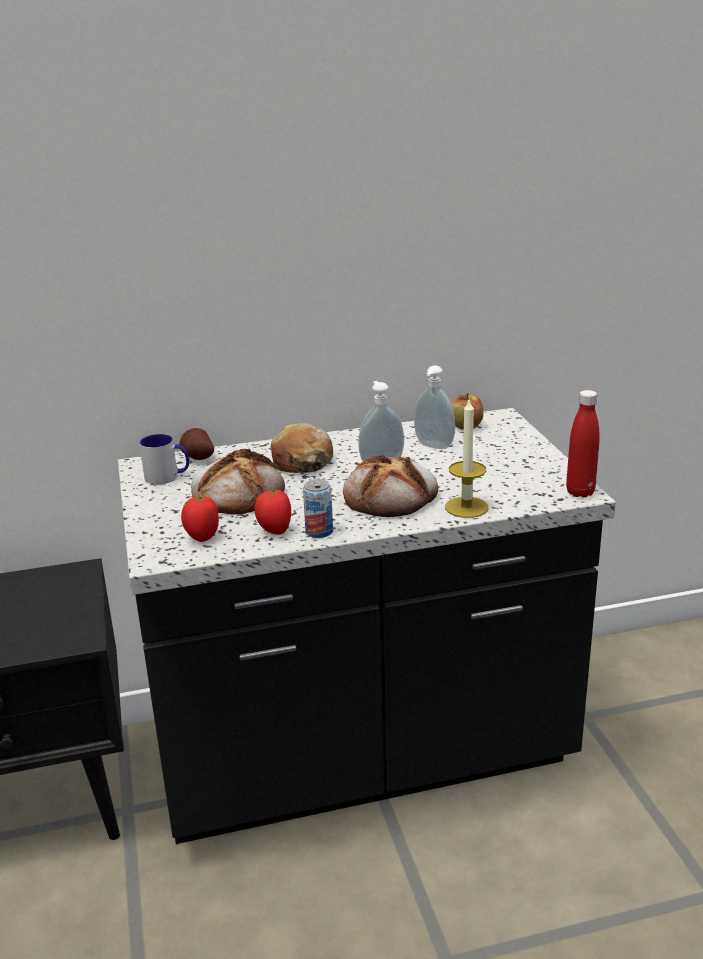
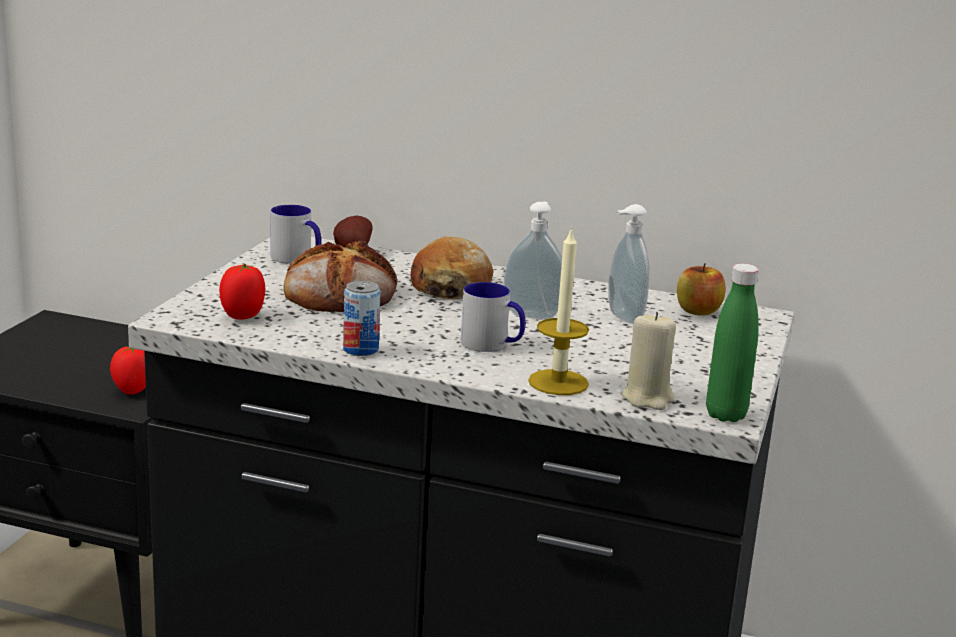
camera: 30 degrees right, 5 degrees down
(274, 531) = (318, 334): tomato -> tomato (131, 390)
(391, 495) = (492, 345): bread -> mug
(527, 498) = (647, 398): none -> beige candle
(580, 492) = (725, 415): red bottle -> green bottle

